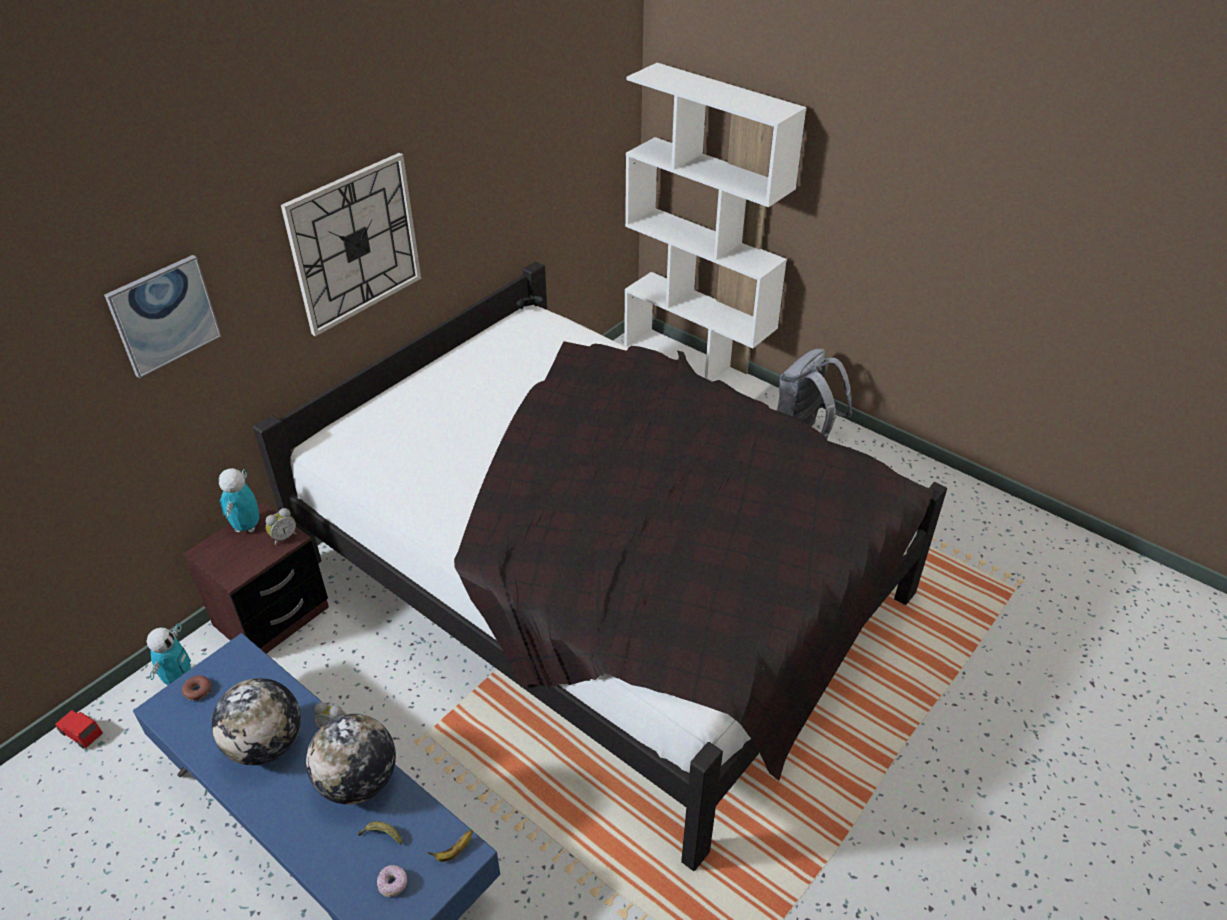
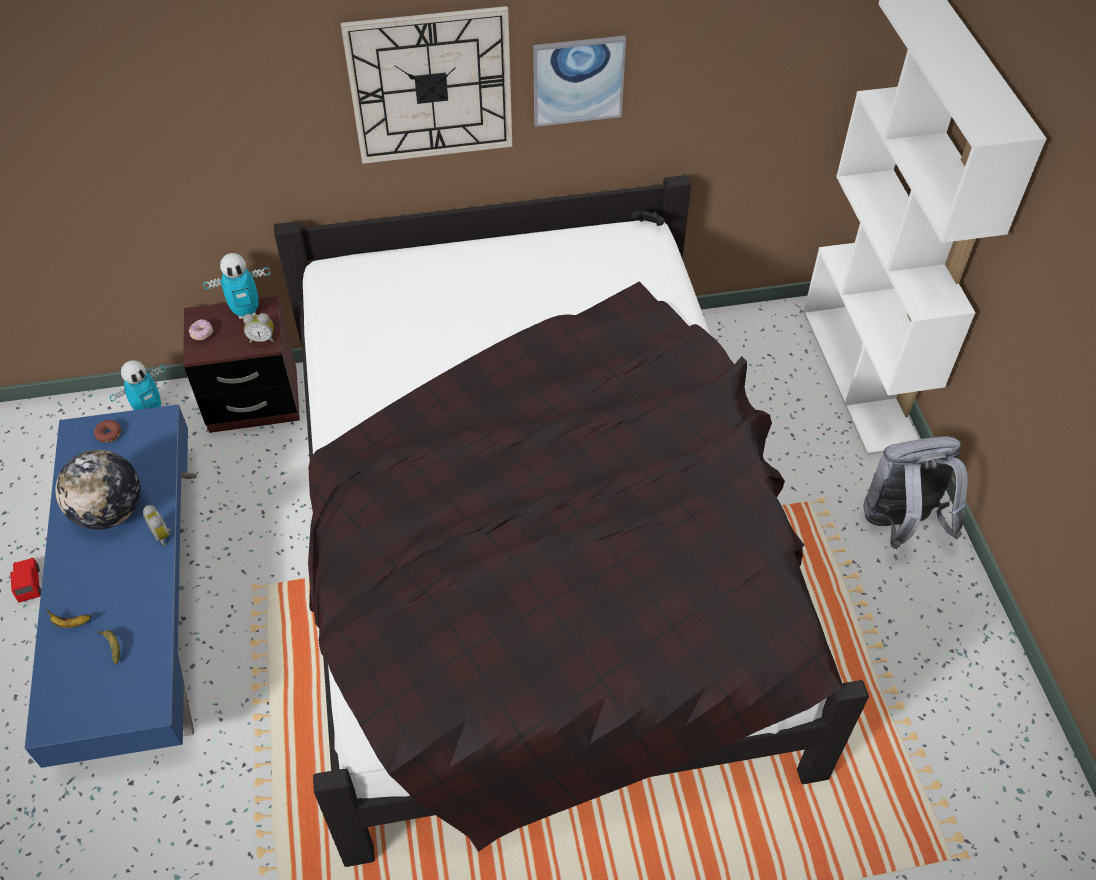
camera: 40 degrees right, 10 degrees up
(81, 733) = (59, 412): red toy car -> red toy car (29, 584)
(164, 315) = (190, 91): picture -> picture (578, 80)
(247, 526) = (246, 312): toy robot -> toy robot turned 150 degrees counterclockwise
(358, 782) = (137, 590): globe -> none
(393, 884) = (84, 690): donut -> donut (202, 334)
(454, 852) = (143, 700): banana -> banana (71, 623)

